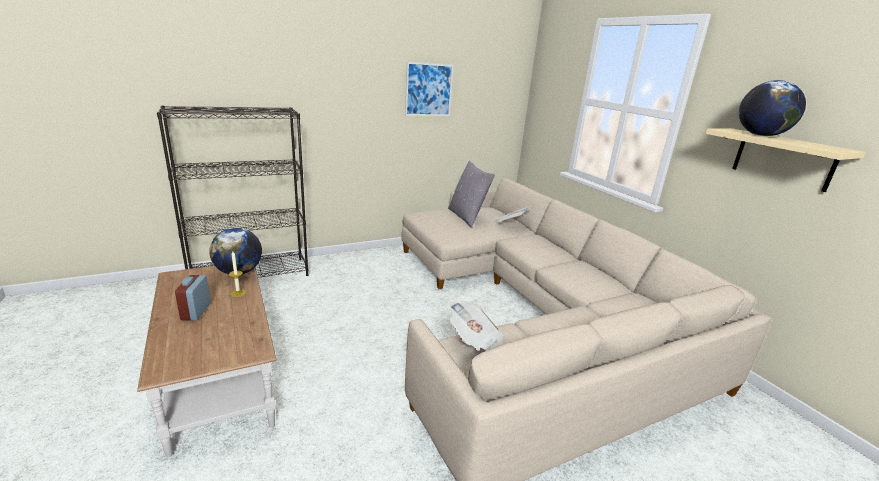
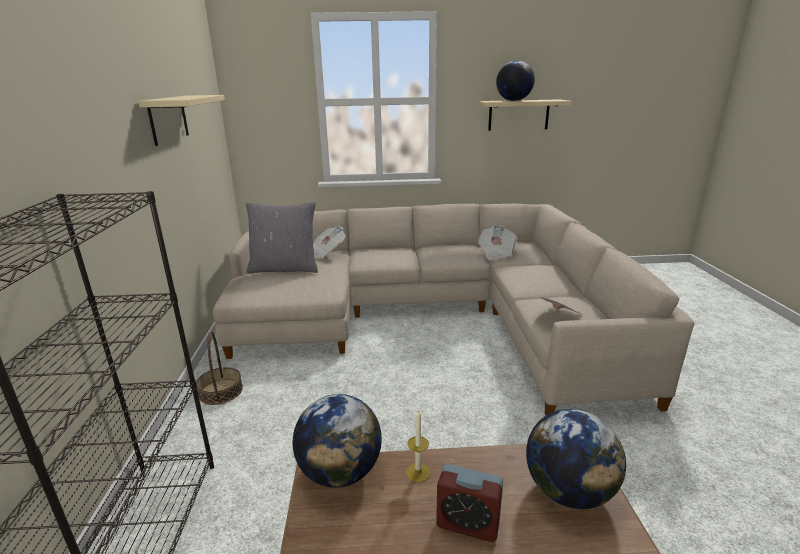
camera: 65 degrees left, 0 degrees up
(218, 346) = (568, 491): none -> globe
(370, 259) = (220, 391): none -> basket
(428, 90) = (168, 119): picture -> beige shelf
(614, 300) = (496, 253): none -> newspaper

